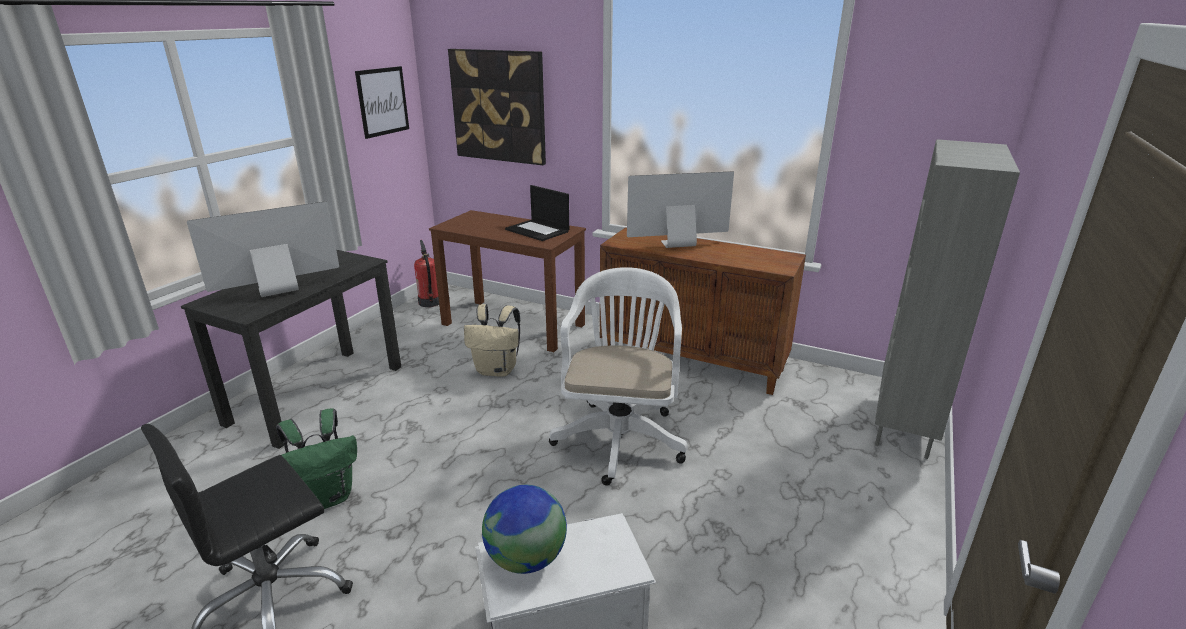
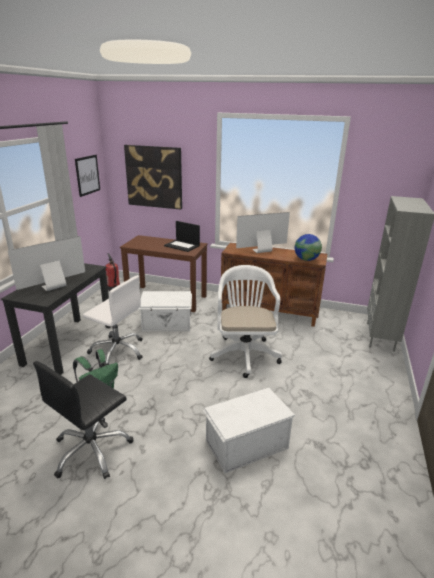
camera: 10 degrees left, 0 degrees up
(394, 412) = (118, 350): none -> white office chair
(497, 370) = (167, 324): beige backpack -> white storage box
(526, 559) = (231, 412): globe -> globe (306, 259)

